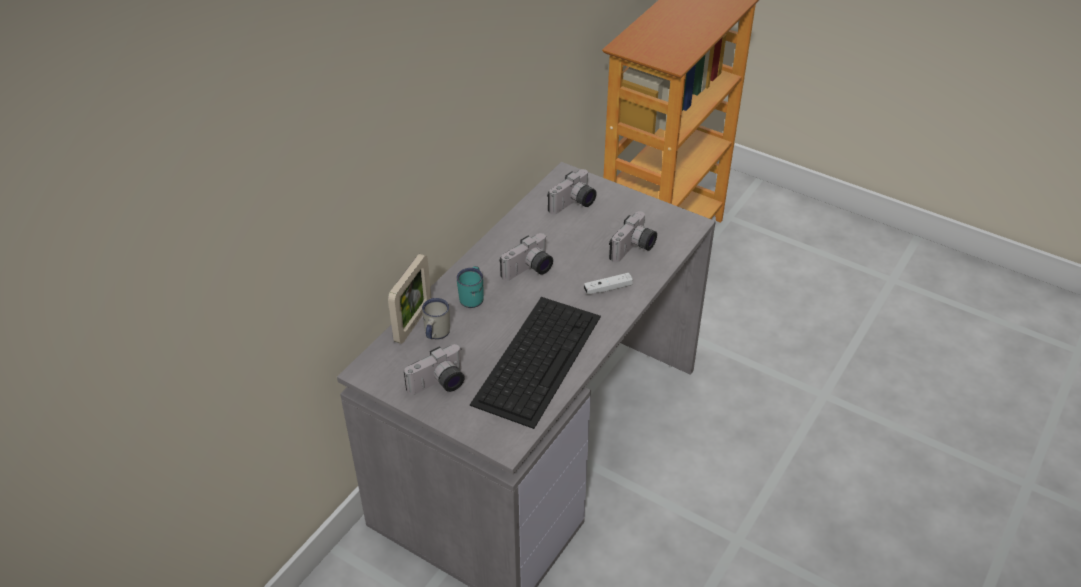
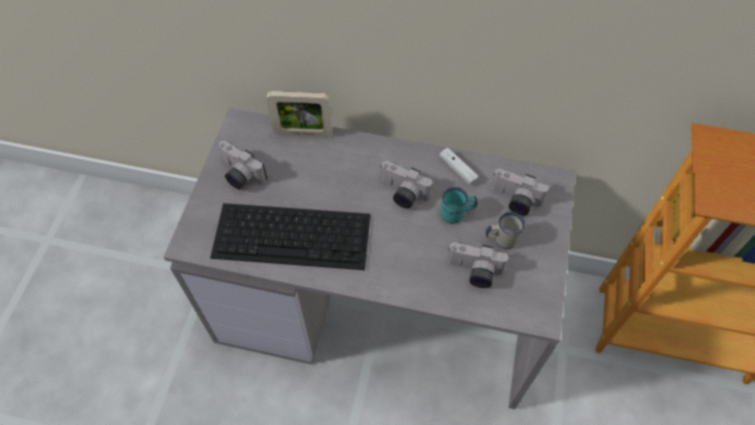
camera: 70 degrees right, 15 degrees up
(435, 334) = (295, 153): white mug -> white mug (501, 239)
(473, 296) = (350, 163): turquoise mug -> turquoise mug (457, 214)
(608, 288) = (406, 265): white game controller -> white game controller (458, 169)

